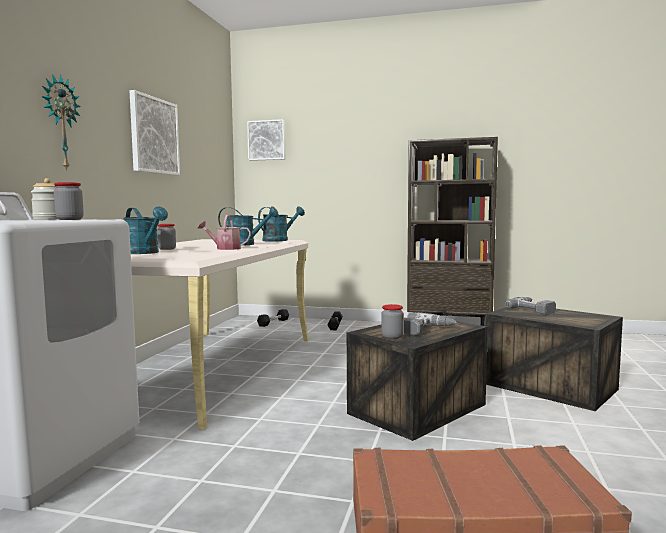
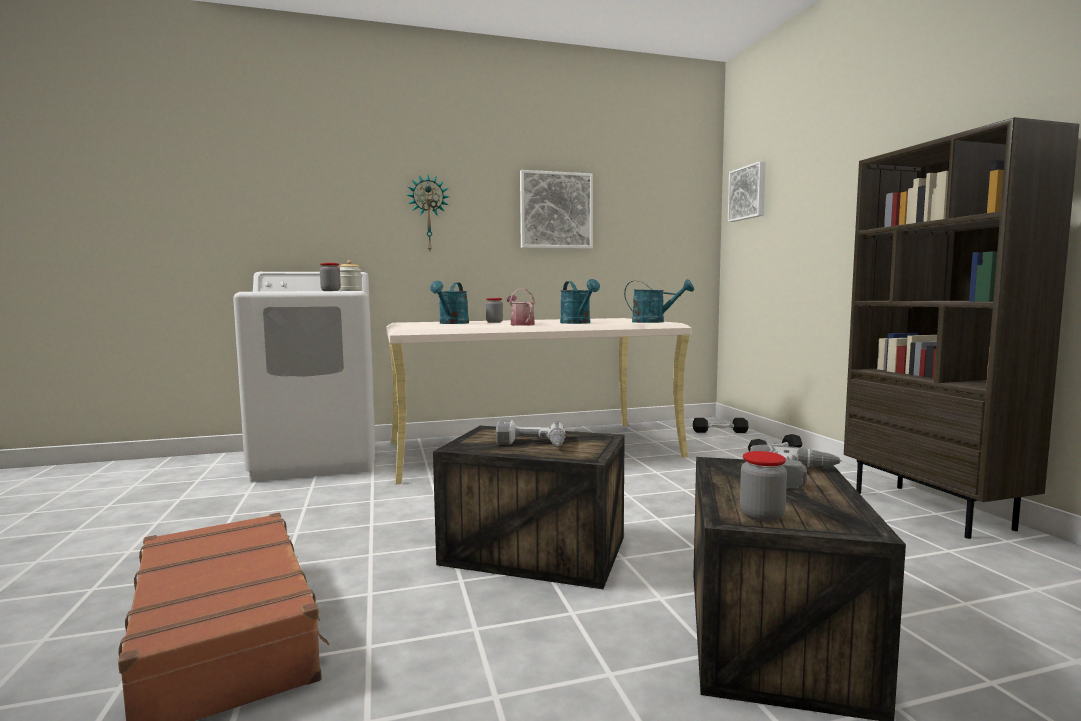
camera: 60 degrees right, 0 degrees up
(392, 337) = (477, 439): jar -> jar (762, 515)

